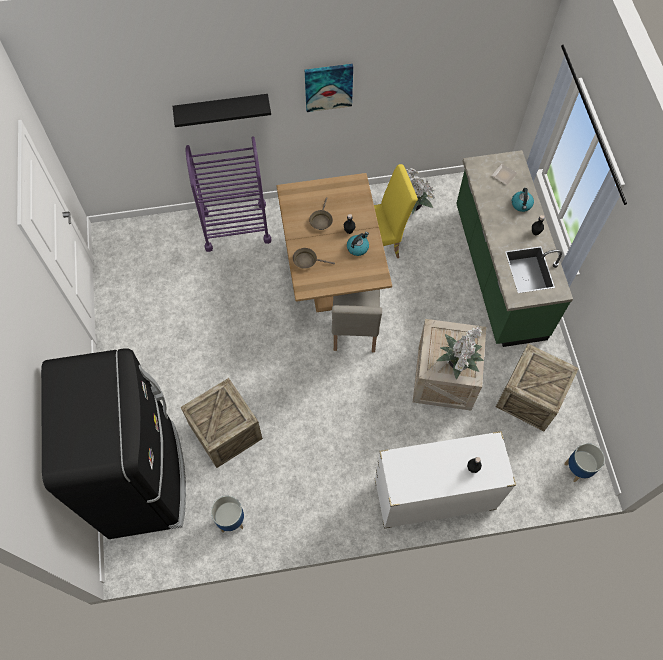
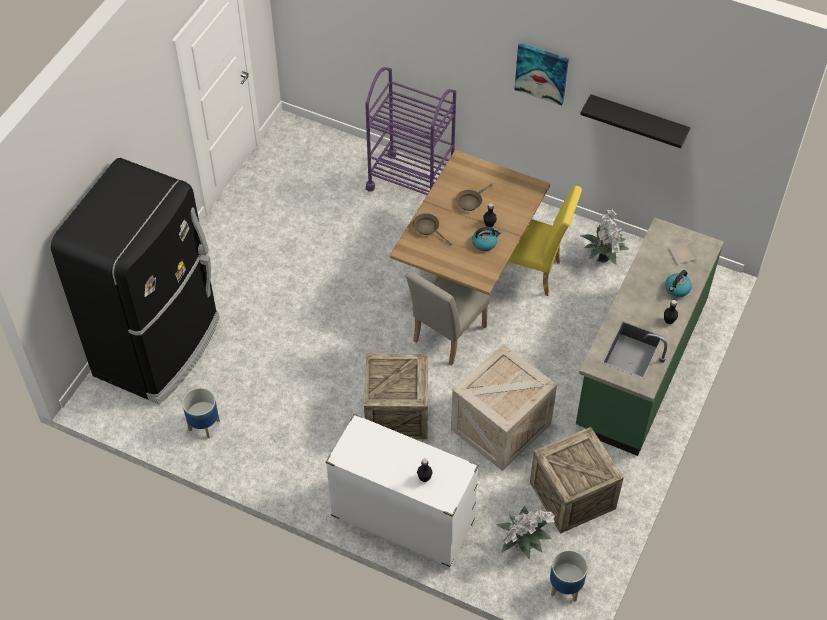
camera: 35 degrees right, 10 degrees down
(221, 108) = (433, 46): black shelf -> black shelf (638, 120)
(225, 432) = (258, 351): crate -> crate (397, 412)
(458, 362) = (502, 398): potted plant -> potted plant (523, 544)

